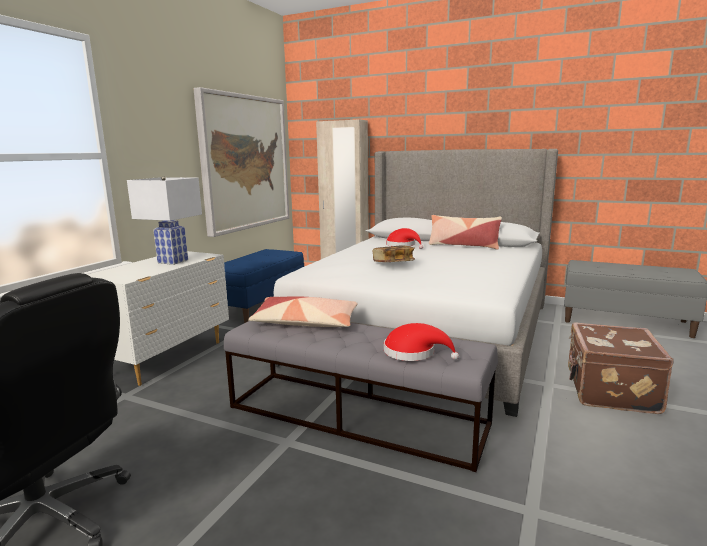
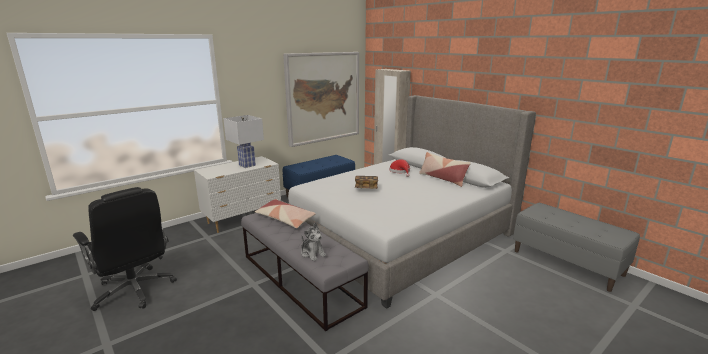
camera: 25 degrees right, 5 degrees up
(414, 353) = (312, 253): red hat -> plush toy
(609, 391) = (472, 311): brown suitcase -> none

